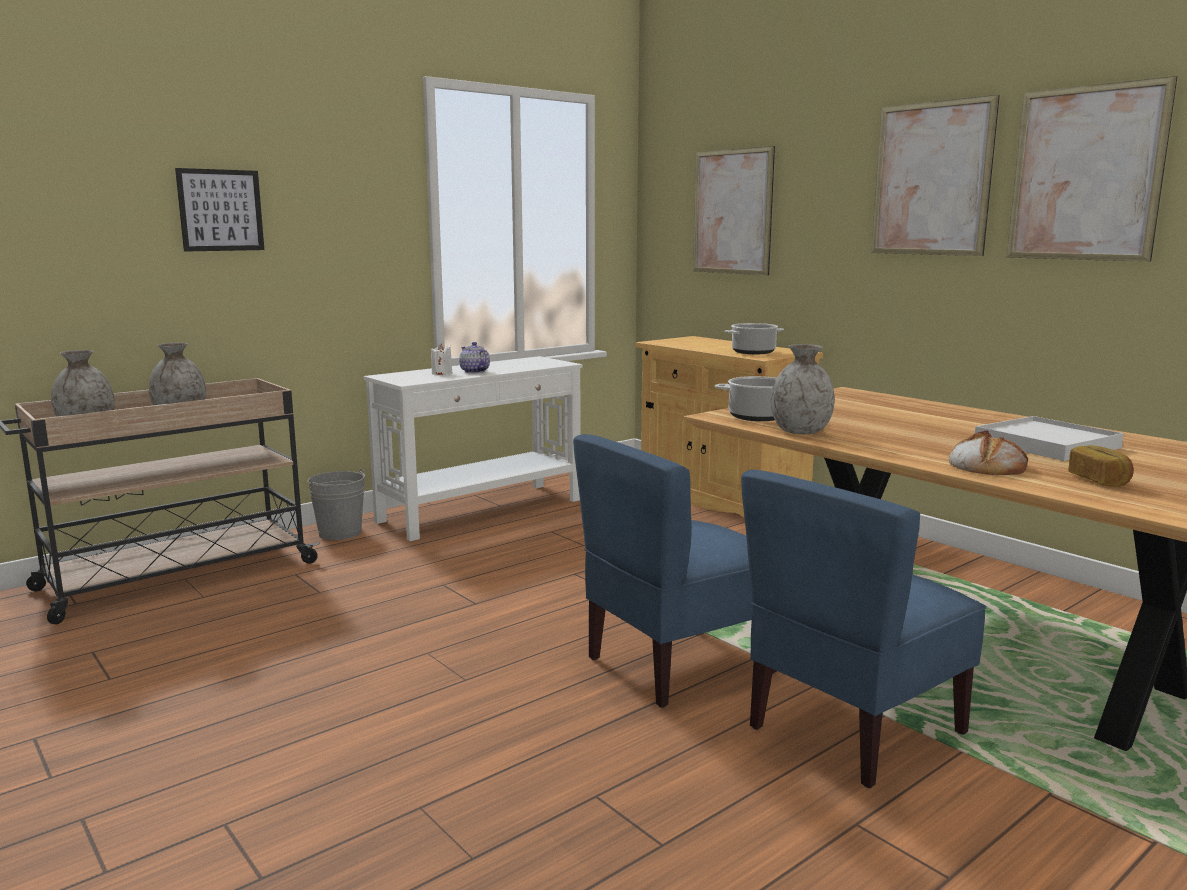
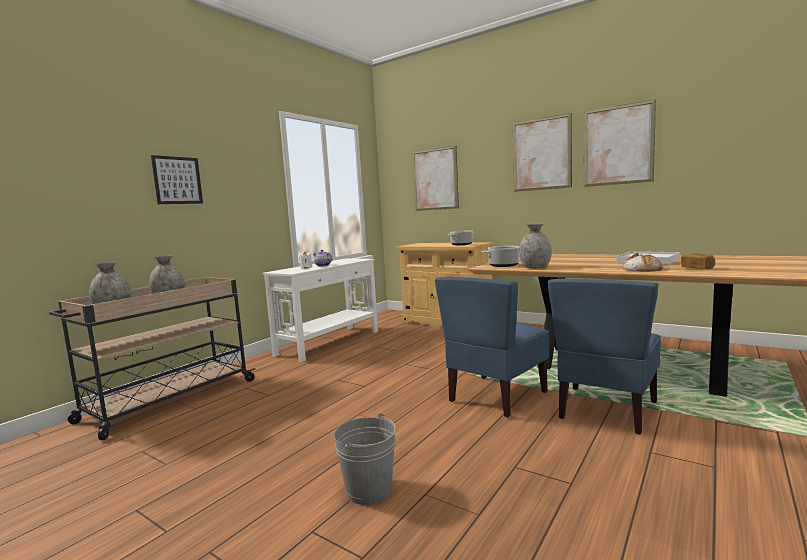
camera: 15 degrees left, 5 degrees down
(340, 533) = (256, 364): grey bucket -> grey bucket (369, 490)

